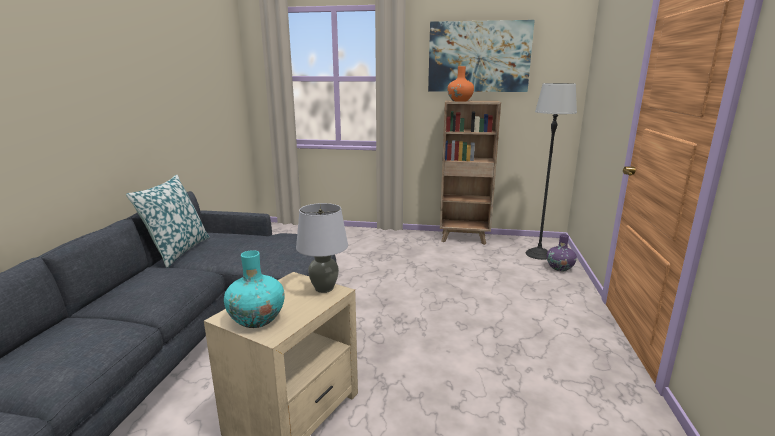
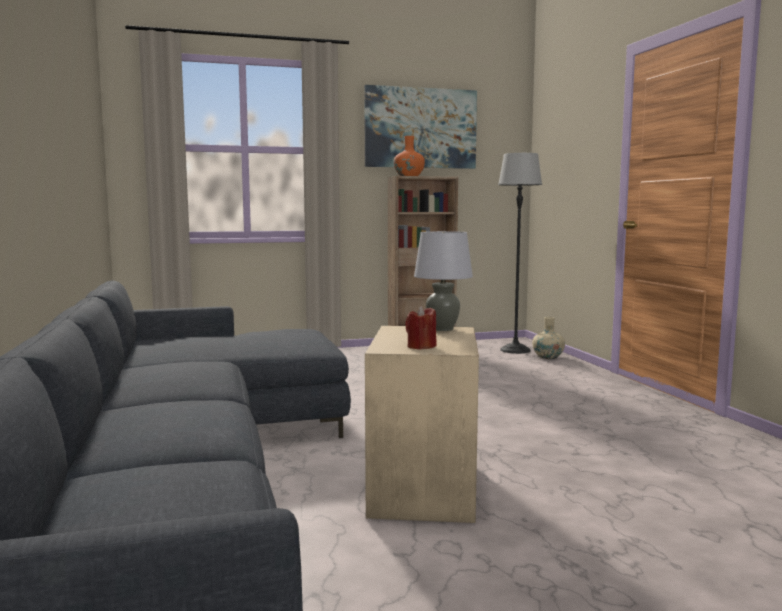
camera: 25 degrees left, 10 degrees down
(177, 251) = (137, 353): pillow -> none
(257, 319) = (421, 347): turquoise vase -> red candle
(560, 268) = (548, 357): purple vase -> beige vase

